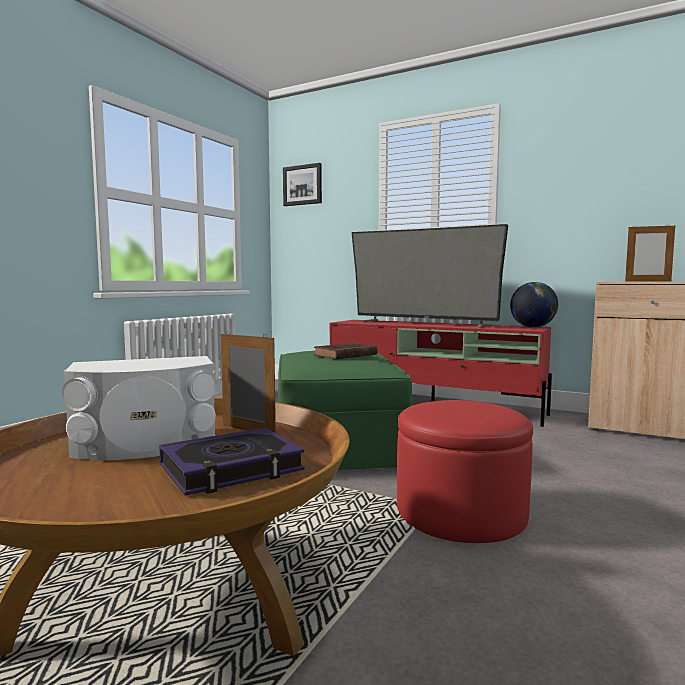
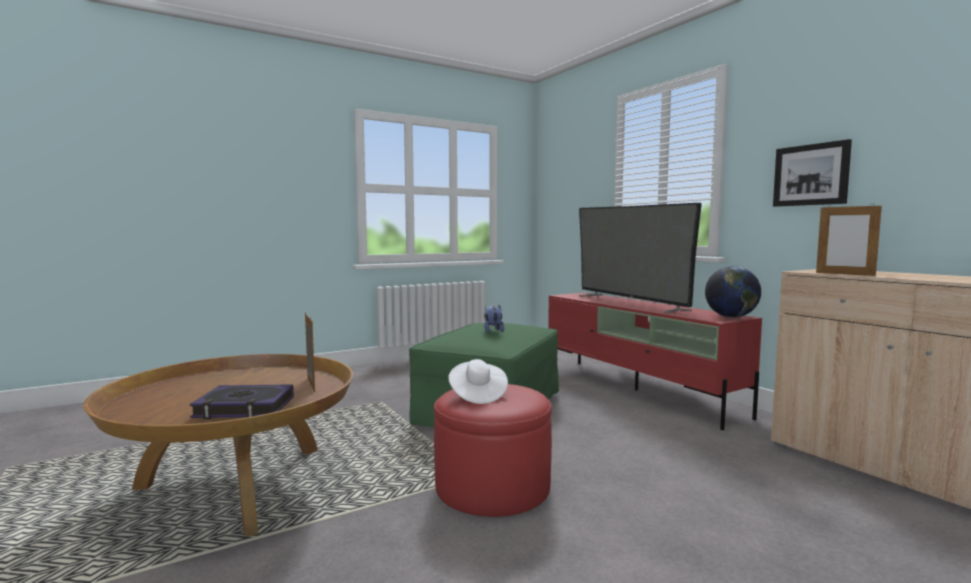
camera: 30 degrees right, 0 degrees up
(146, 444) = (244, 383): white speaker -> none
(302, 185) = (557, 160): picture -> picture (811, 175)
(344, 355) = (492, 331): brown book -> plush toy
(452, 412) = (477, 395): none -> white hat

